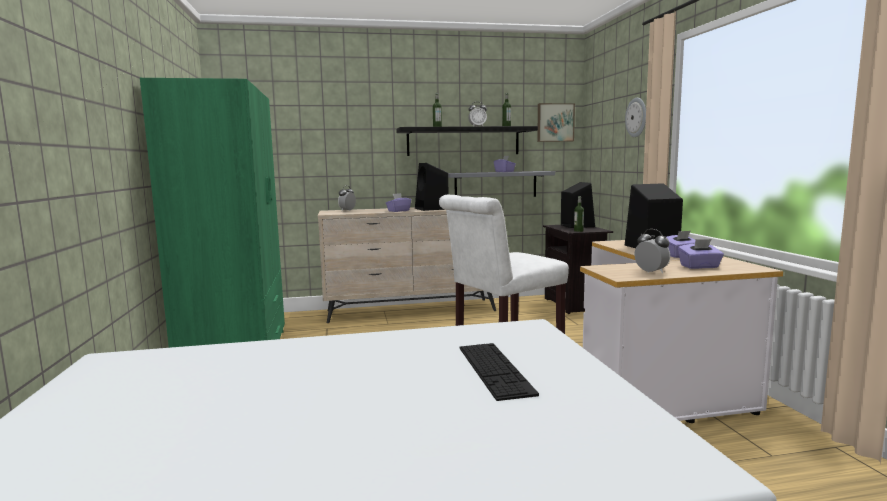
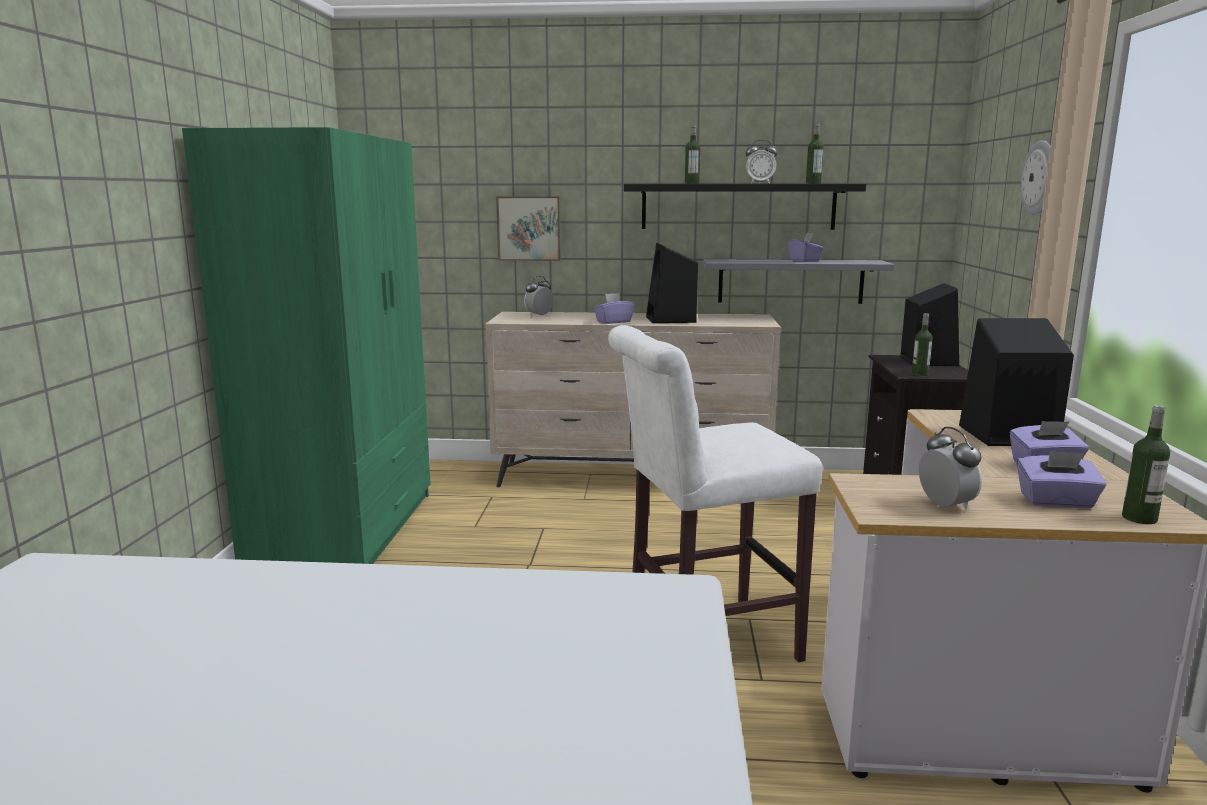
camera: 15 degrees right, 5 degrees up
(494, 369) = (533, 687): keyboard -> none
(555, 122) = (907, 175): picture -> picture (529, 228)
(741, 269) = (1139, 518): none -> bottle

